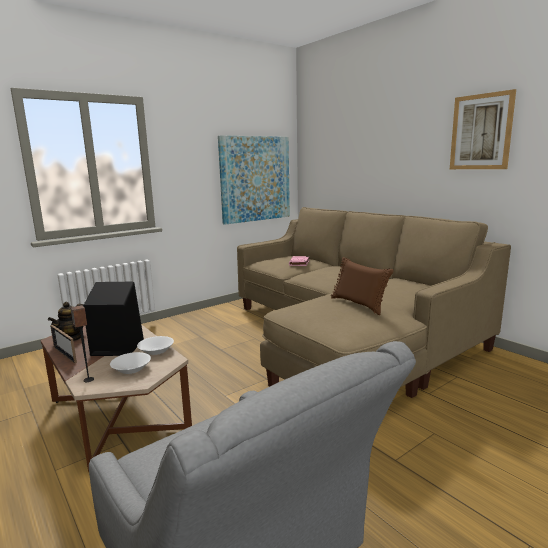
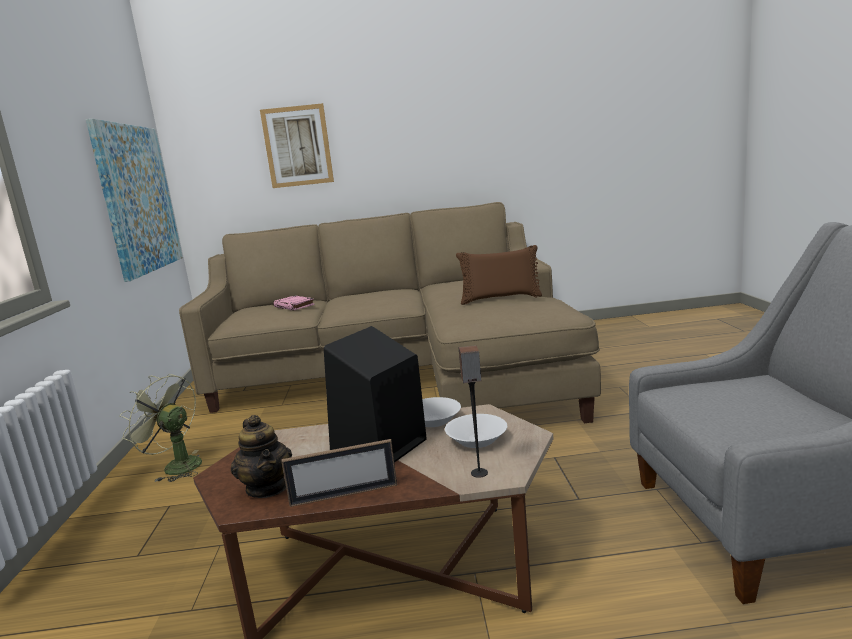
camera: 55 degrees left, 0 degrees up
(187, 325) = (175, 466): none -> green fan
(481, 132) = (460, 113): picture -> picture (297, 146)

